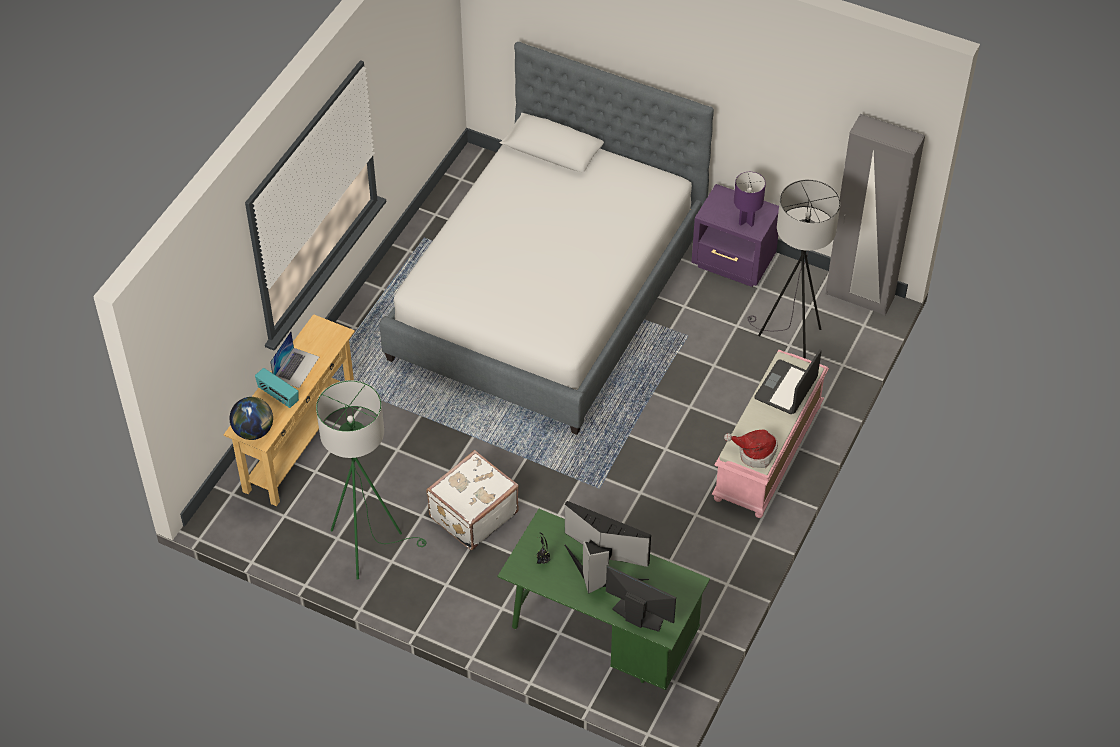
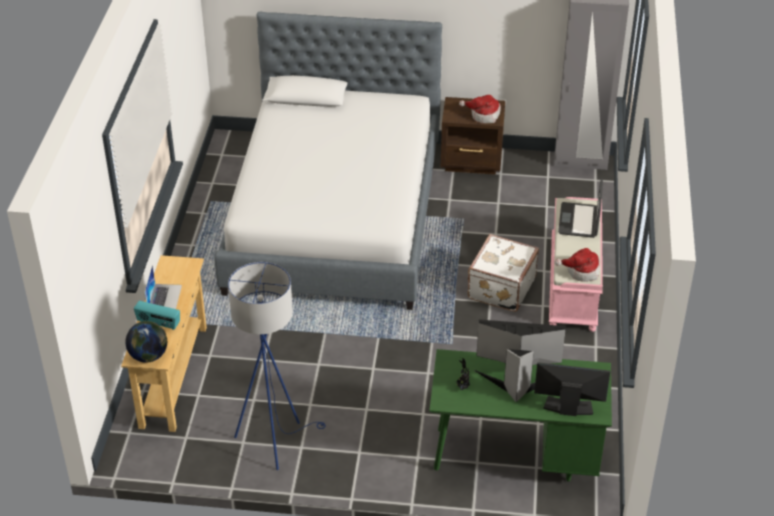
camera: 20 degrees left, 10 degrees down
(368, 545) = (274, 440): green floor lamp -> blue floor lamp
(472, 514) = (354, 391): white suitcase -> white suitcase (500, 288)
(734, 263) = (472, 162): purple nightstand -> brown nightstand
(746, 220) = (483, 115): purple table lamp -> hat
(789, 345) = (546, 206): grey floor lamp -> none

